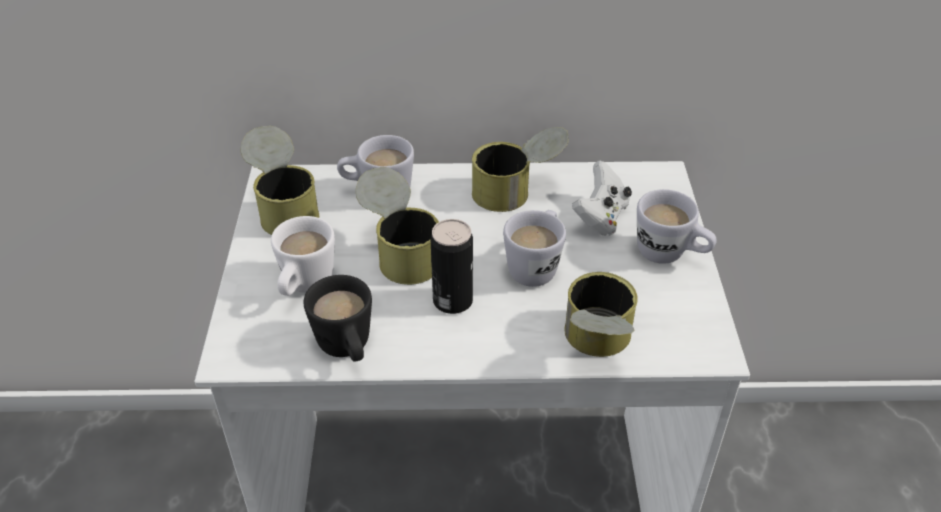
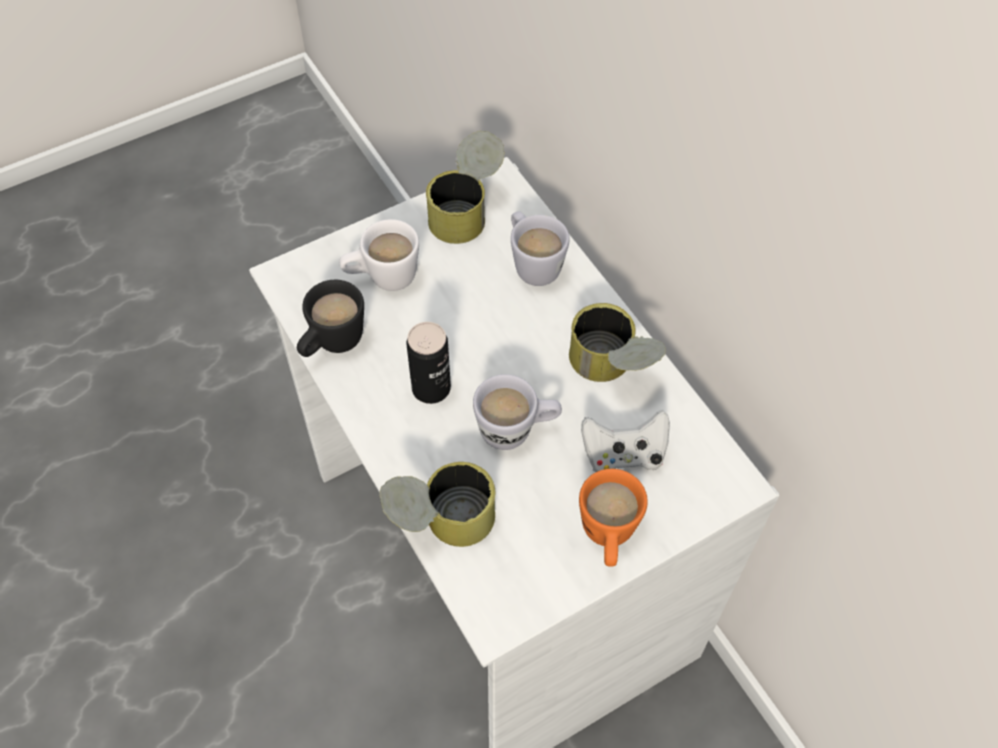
camera: 60 degrees right, 15 degrees up
(401, 252) = (467, 320): can -> none
(670, 255) = (607, 537): white mug -> orange mug

